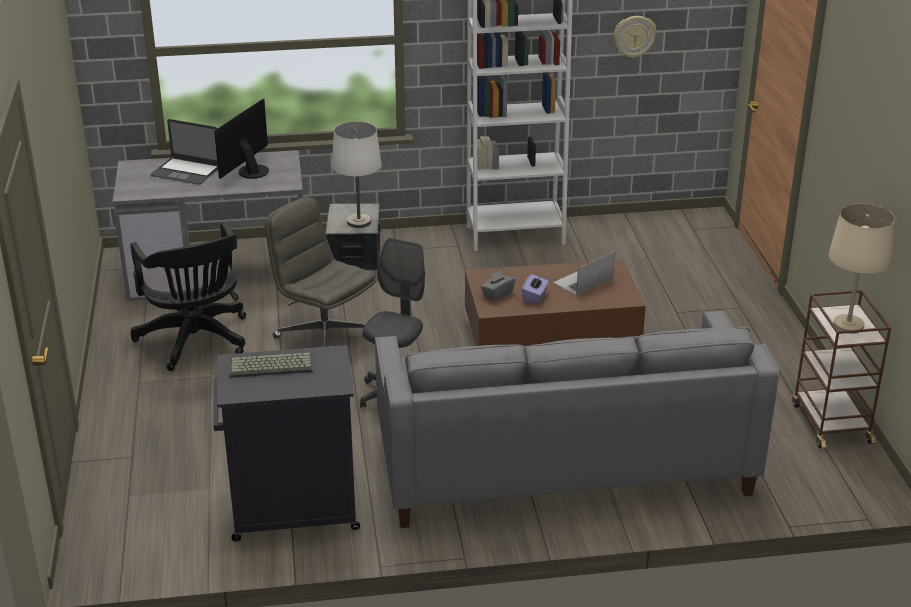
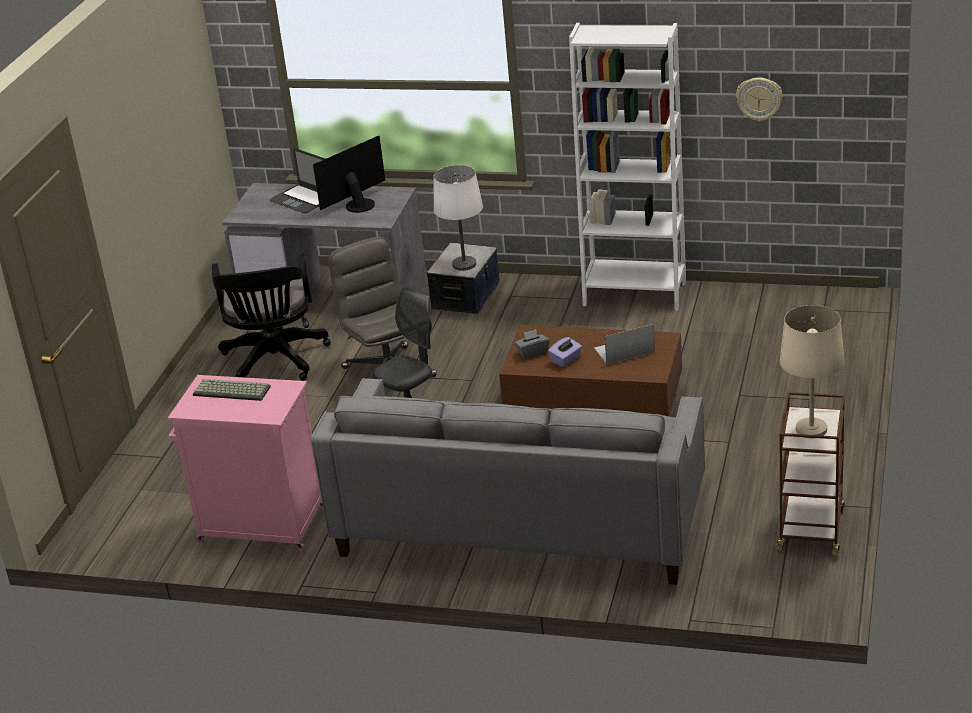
camera: 25 degrees right, 0 degrees up
(291, 511) = (259, 525): black cabinet -> pink cabinet

